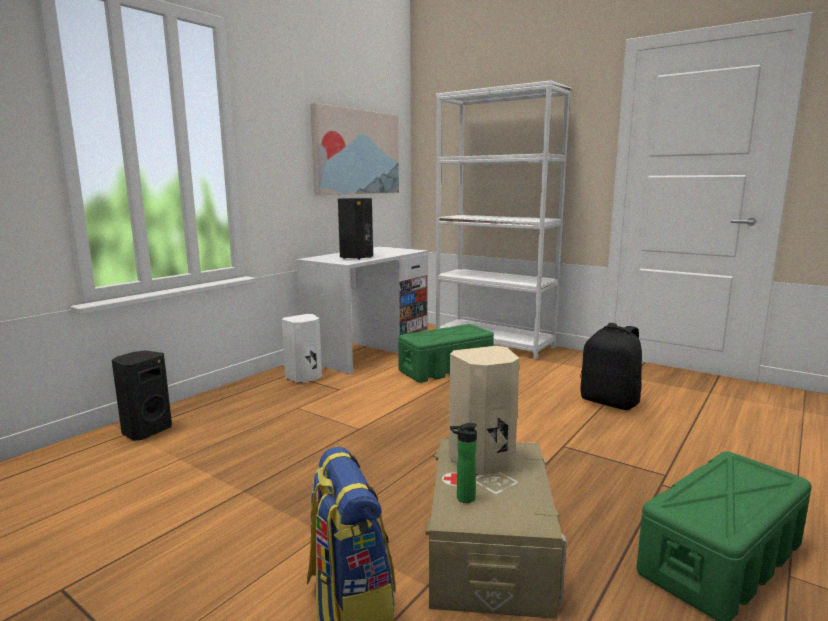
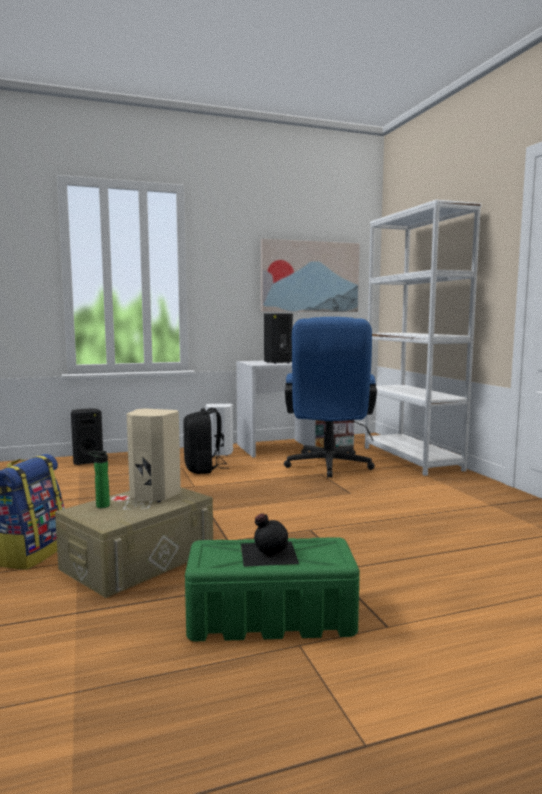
camera: 35 degrees right, 5 degrees down
(445, 369) = (328, 467): green storage box -> blue office chair
(610, 402) = (422, 515): black backpack -> black backpack (203, 469)
(728, 492) = (267, 552): none -> black bottle

